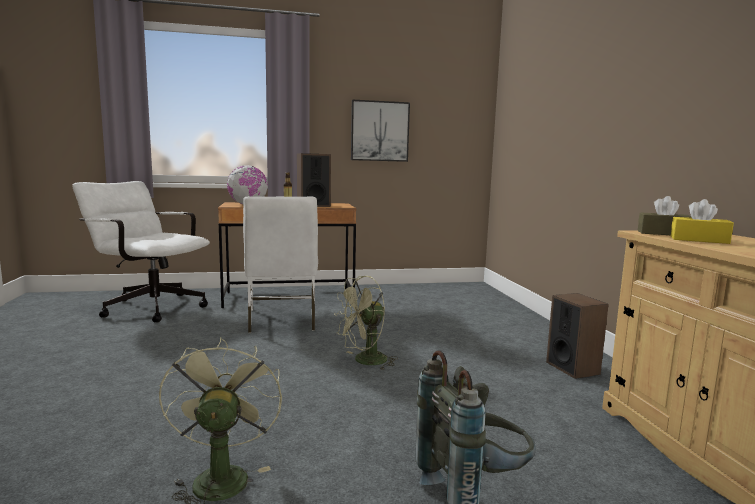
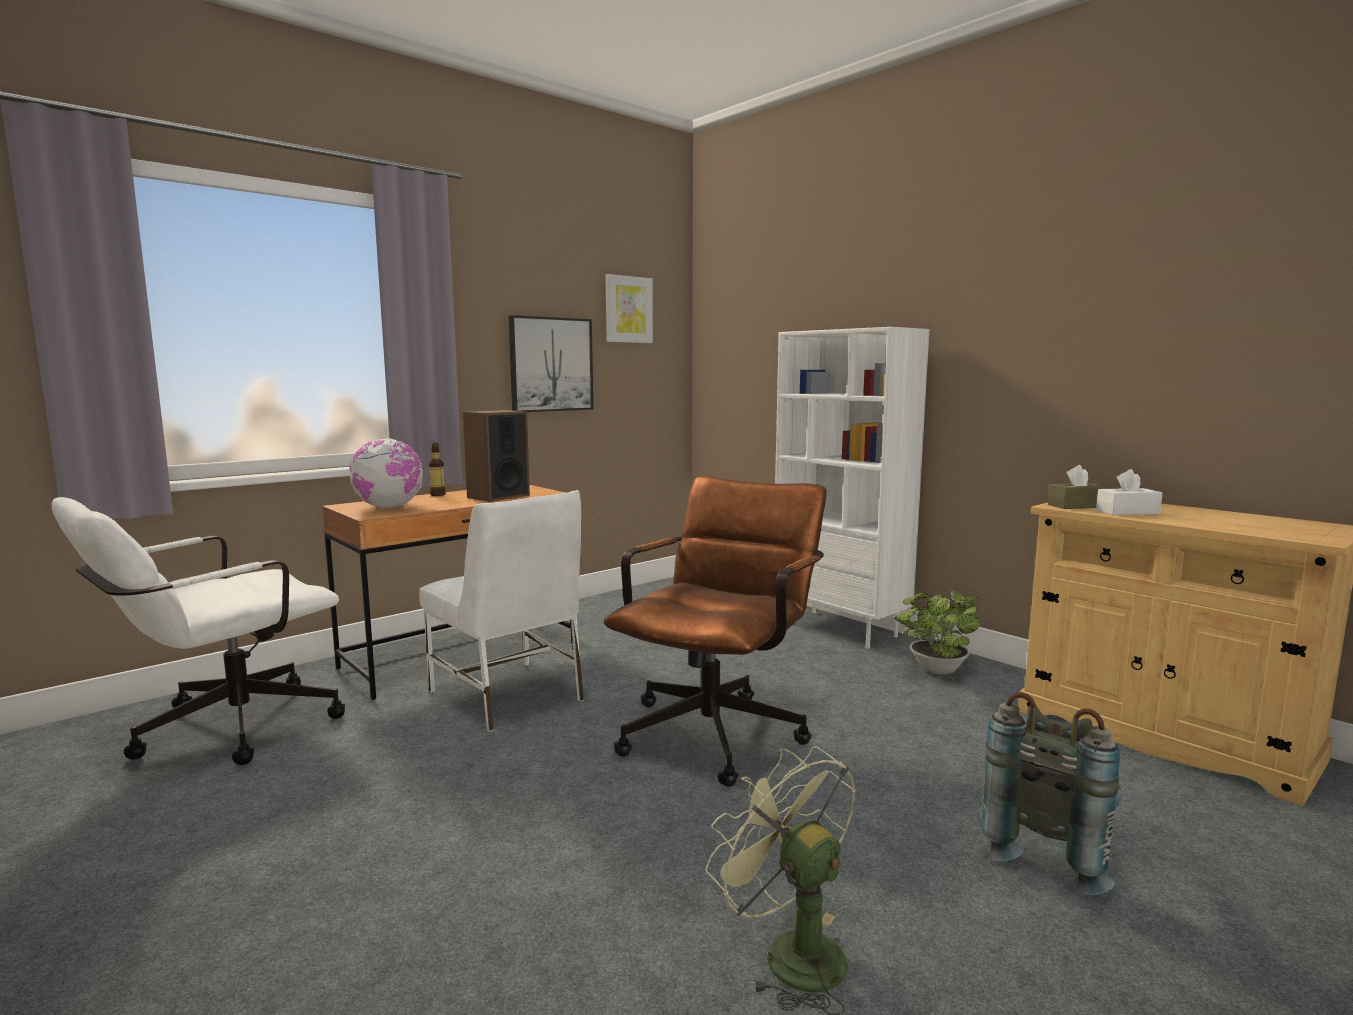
camera: 30 degrees left, 0 degrees up
(149, 306) = (220, 731): white office chair -> white office chair turned 45 degrees counterclockwise
(365, 361) = (719, 728): green fan -> brown office chair
(441, 96) = (628, 309): none -> picture
(538, 329) = (840, 629): none -> white bookcase
(572, 368) = (935, 671): speaker -> potted plant
(699, 240) = (1127, 512): yellow tissue box -> white tissue box

